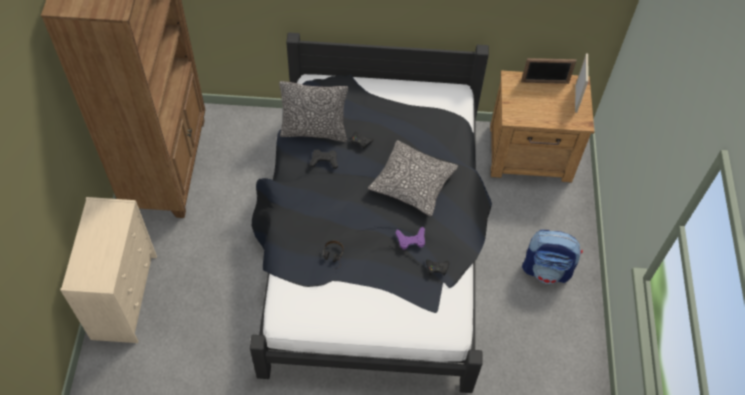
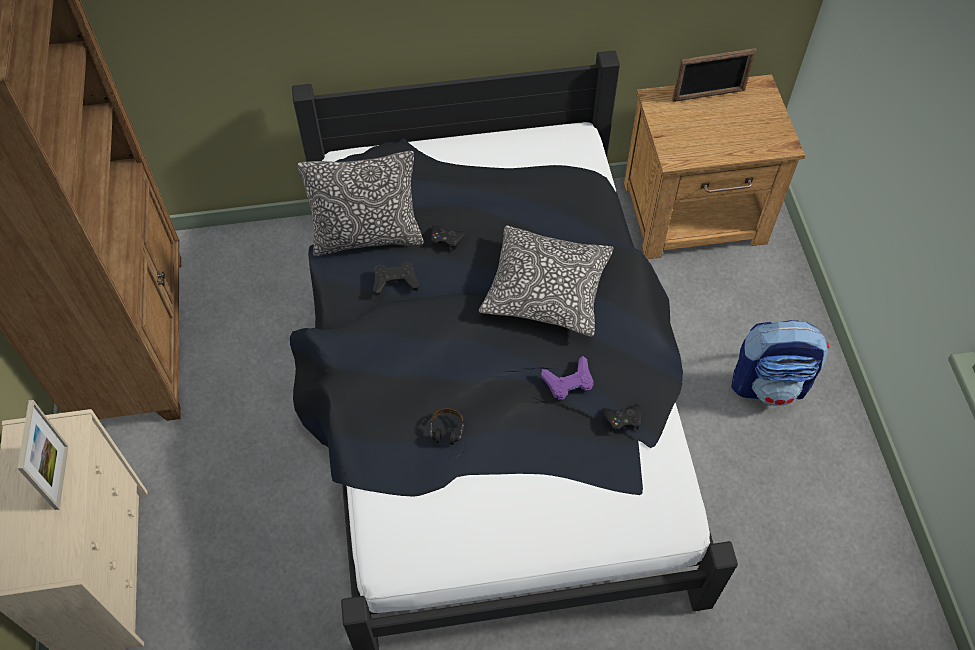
camera: 10 degrees left, 0 degrees up
(576, 99) = (762, 111): picture frame -> picture frame (61, 477)

